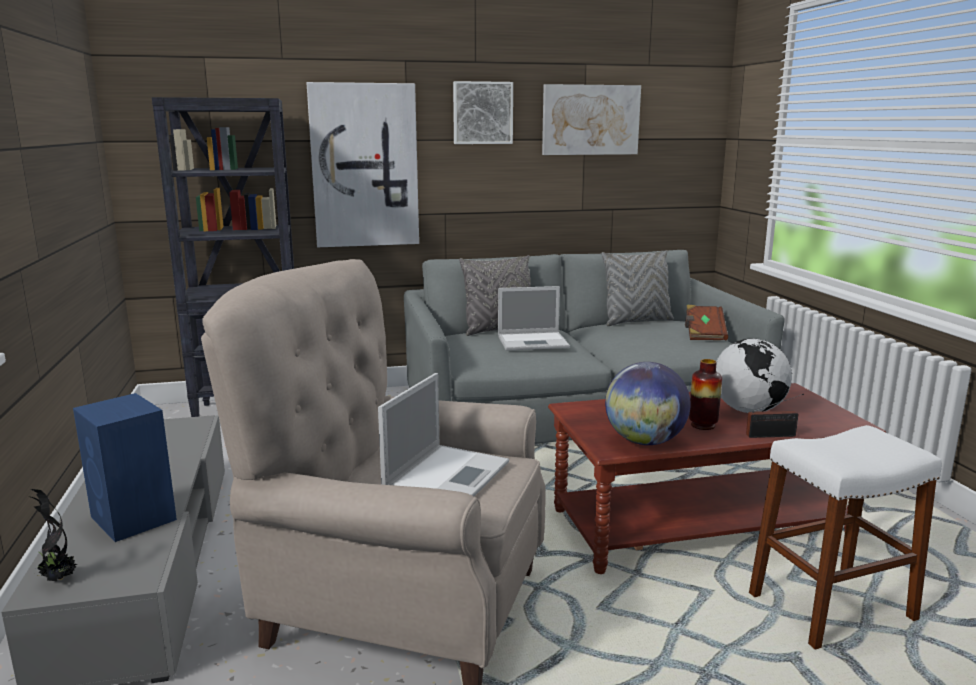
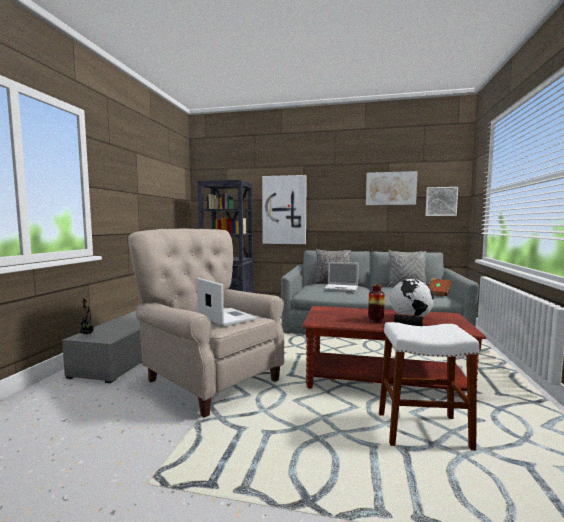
camera: 25 degrees right, 10 degrees down
(134, 519) = (129, 324): blue speaker -> none
(448, 475) = (225, 317): laptop -> laptop turned 90 degrees counterclockwise
(482, 113) = (336, 186): picture -> picture (441, 201)
(645, 441) = (335, 322): globe -> none

